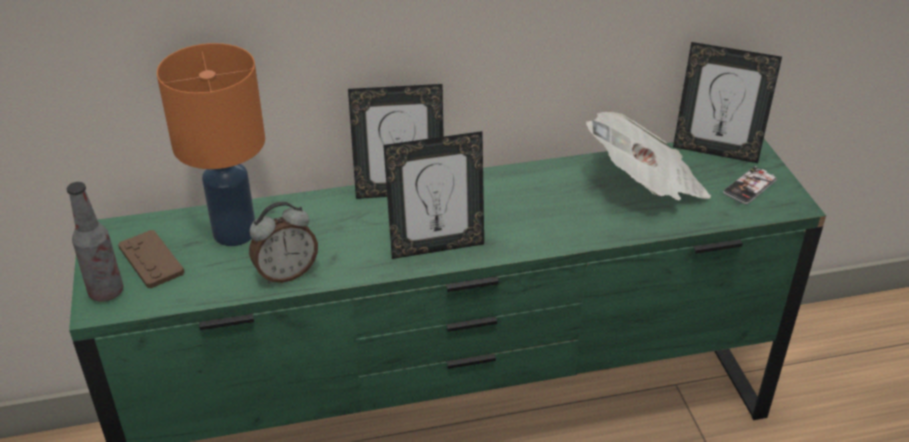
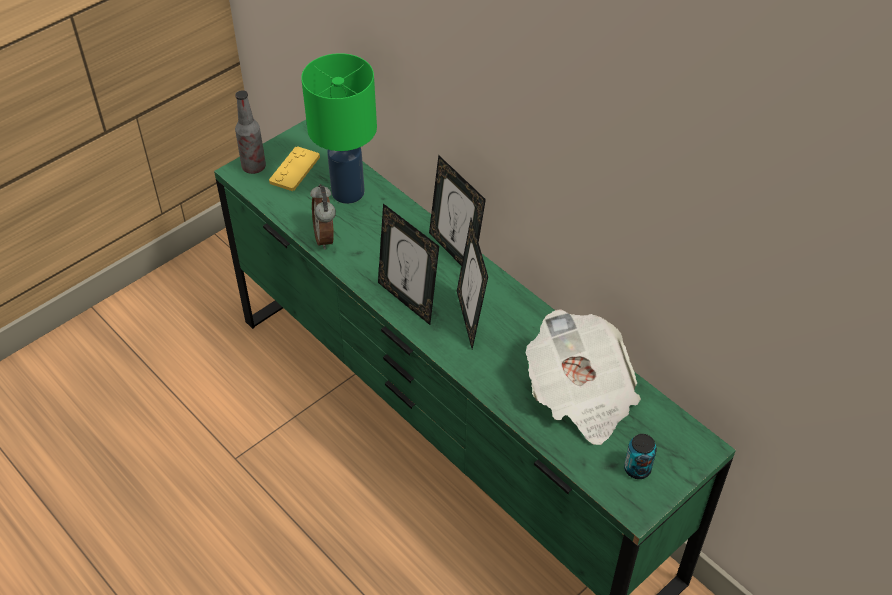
camera: 60 degrees right, 10 degrees up
(151, 260) = (294, 169): brown game controller -> yellow game controller
(235, 232) = (349, 192): orange table lamp -> green table lamp
(286, 273) = (326, 237): alarm clock -> alarm clock turned 45 degrees clockwise
(716, 151) = (672, 428): picture frame -> picture frame (470, 319)
(749, 186) = (637, 469): phone -> can

